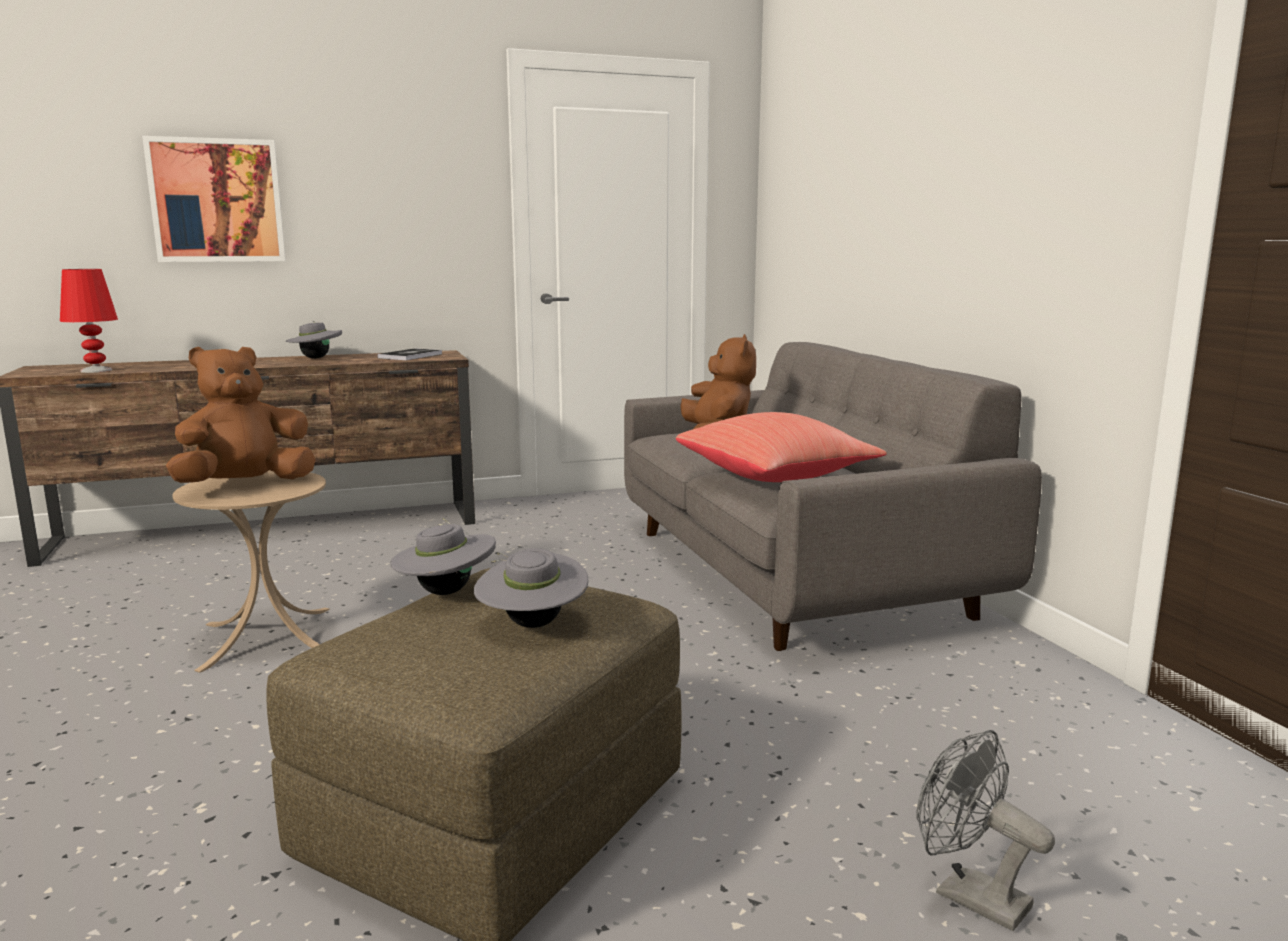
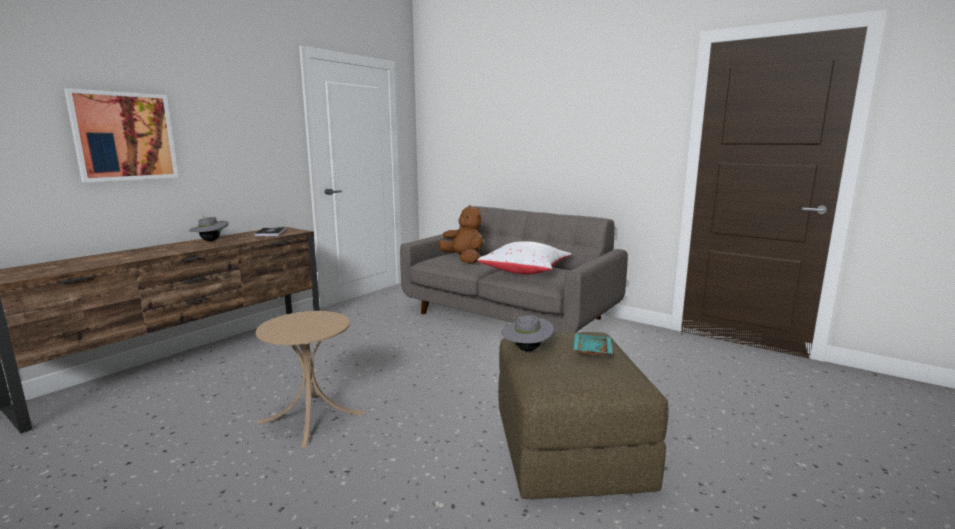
camera: 35 degrees left, 0 degrees up
(96, 370) = (62, 269): red table lamp -> none
(245, 485) = (299, 325): brown plush toy -> none
(532, 624) = (590, 351): grey hat -> turquoise tray
(776, 477) = (526, 272): red pillow -> white pillow
(968, 895) = (732, 410): grey fan -> none

